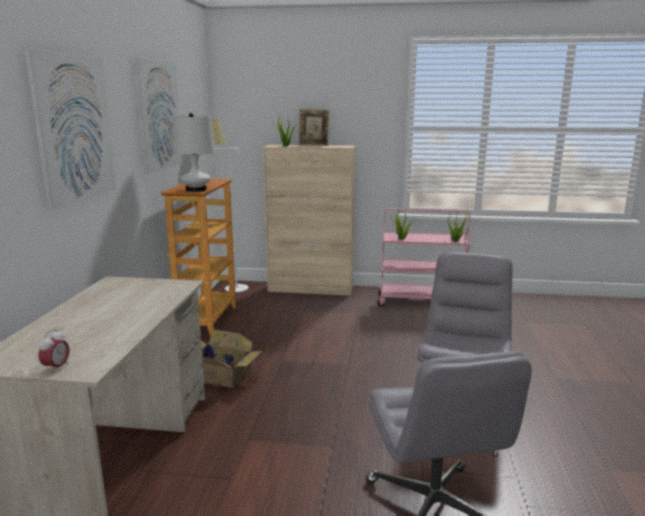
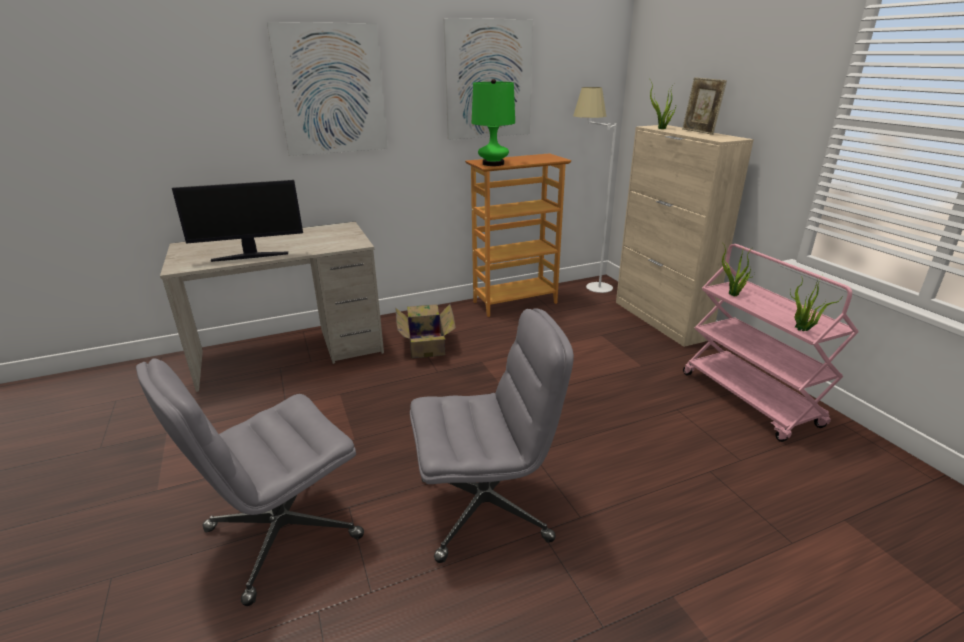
camera: 60 degrees right, 10 degrees up
(56, 368) = (179, 260): alarm clock -> none
(125, 329) = (250, 256): none -> monitor
(196, 189) = (493, 164): white table lamp -> green table lamp

